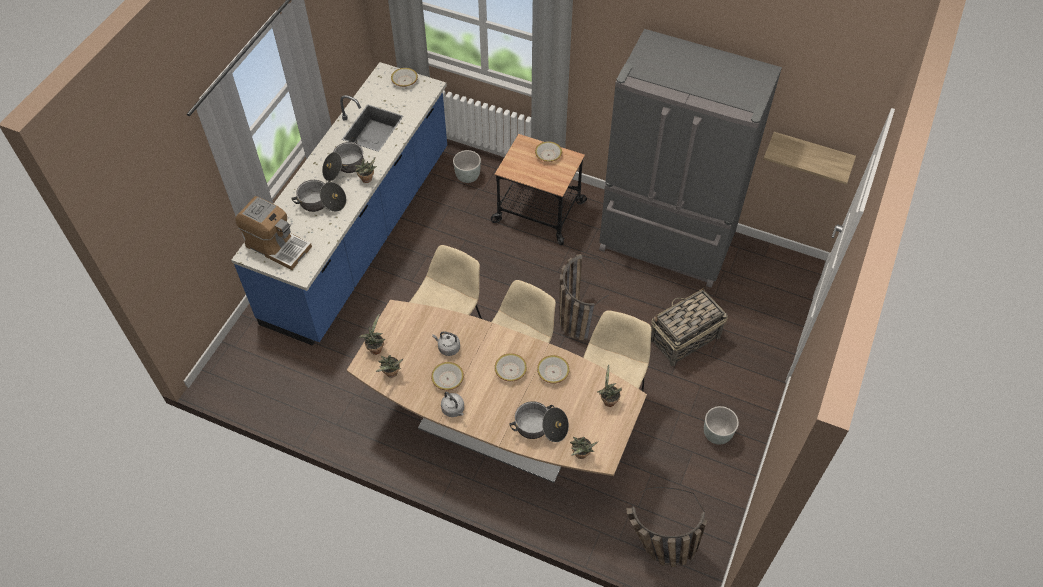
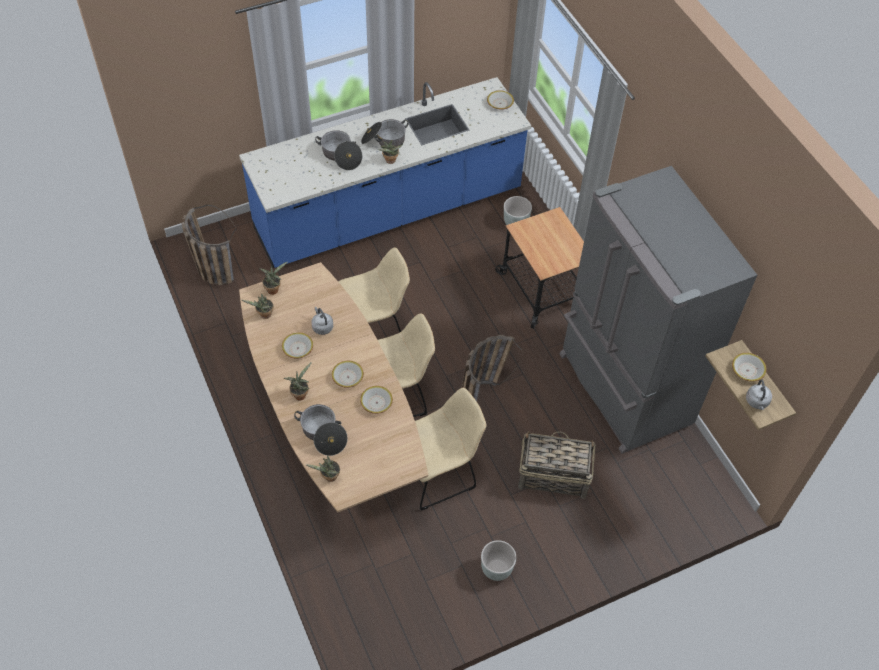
camera: 40 degrees right, 0 degrees up
(277, 246) = (278, 166): coffee machine -> none
(454, 410) = (278, 373): grey kettle -> grey kettle (757, 402)
(548, 155) = (565, 240): bowl -> bowl (747, 370)
(608, 400) = (394, 455): potted plant -> potted plant (300, 394)
(658, 548) = (356, 611): basket -> basket (210, 267)

